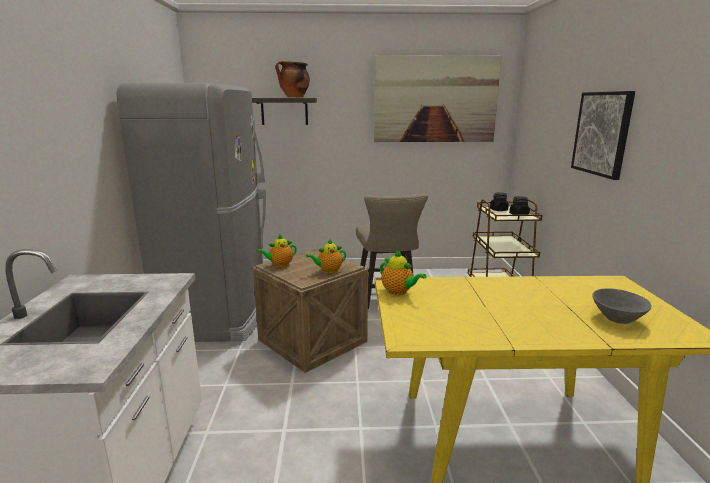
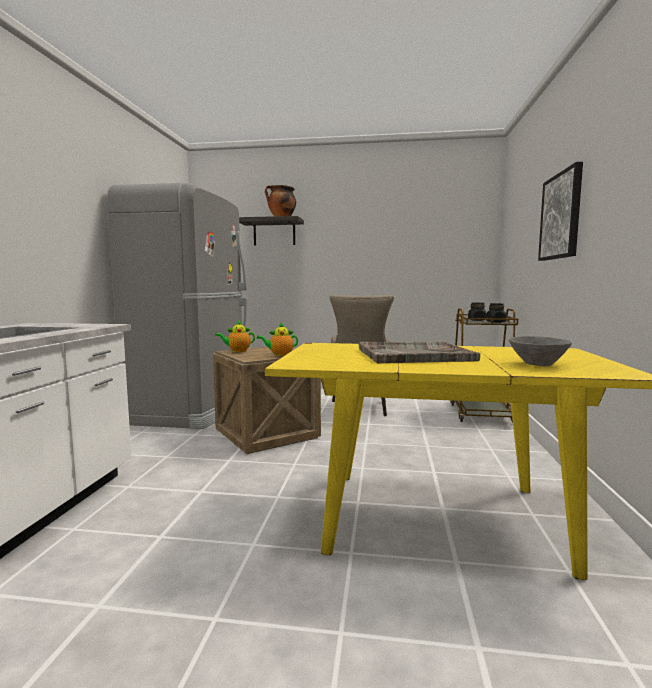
camera: 10 degrees right, 10 degrees down
(399, 292) = (318, 348): teapot -> none
(435, 99) = (416, 219): picture -> none
(499, 305) = (413, 355): none -> grey tray

